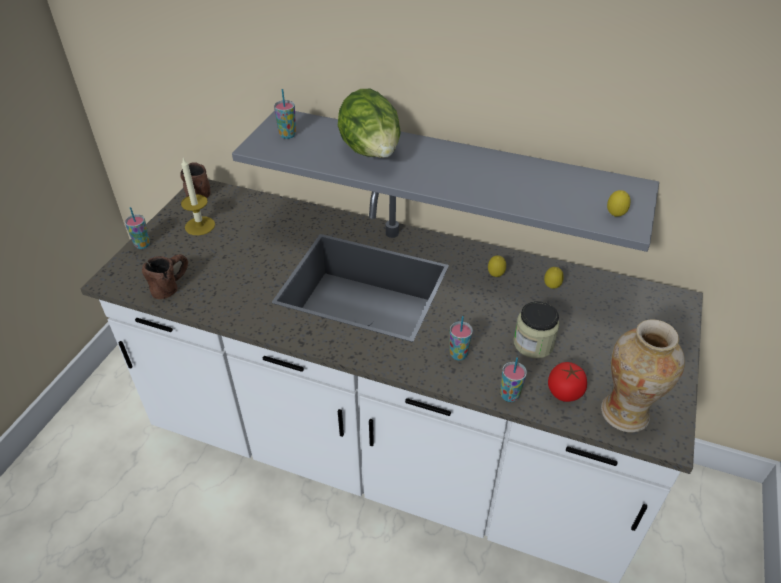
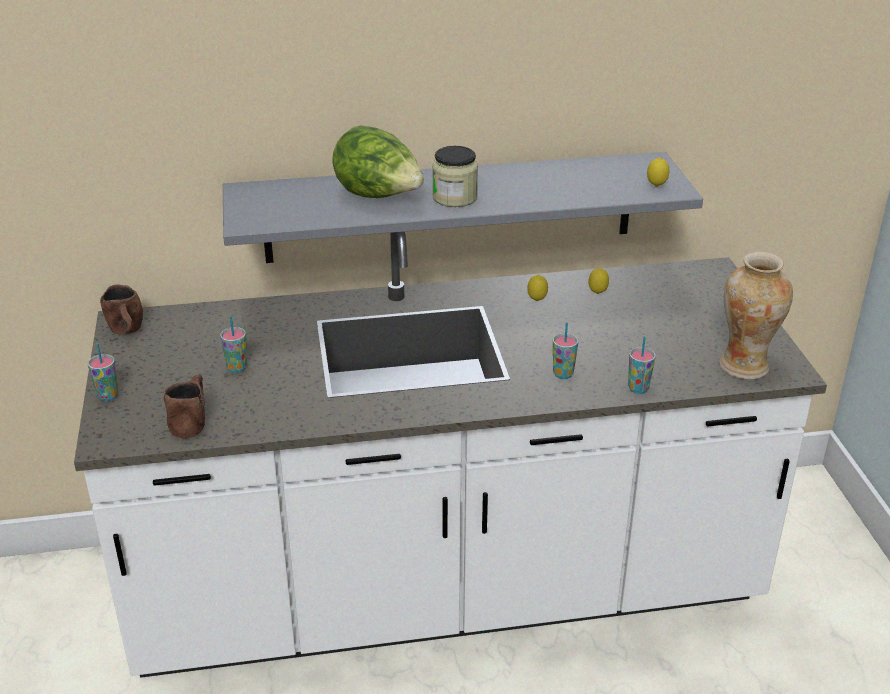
camera: 30 degrees left, 10 degrees down
(200, 226) = (162, 356): candle -> none
(287, 135) = (268, 204): cup -> cup (237, 368)
(533, 344) = (622, 342): jar -> jar (455, 197)
(564, 392) = (682, 369): tomato -> none

